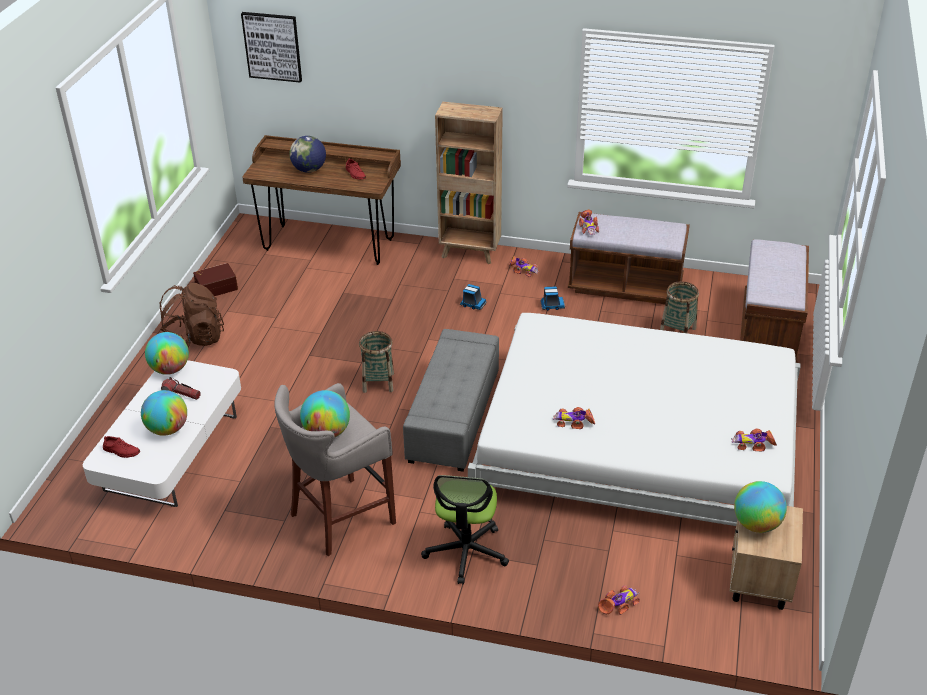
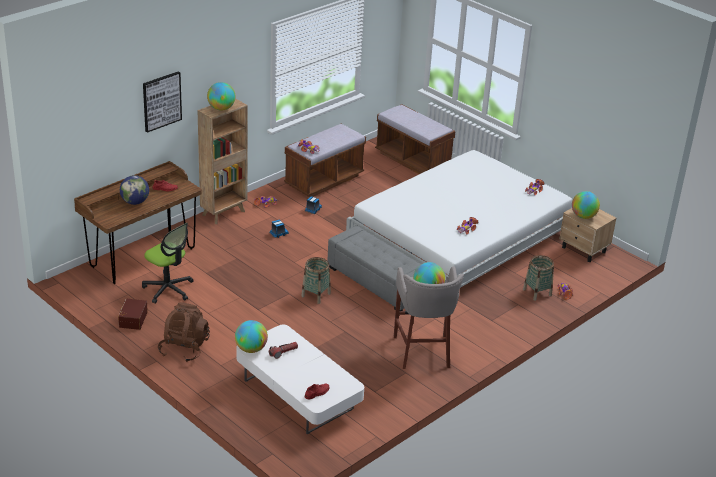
camera: 60 degrees left, 5 degrees down
(167, 429) = (314, 369): globe -> globe (221, 108)
(272, 46) = (78, 122): picture -> picture (161, 101)
(466, 552) = (489, 322): office chair -> office chair (168, 289)
(677, 331) = (383, 184): basket -> basket (537, 292)

